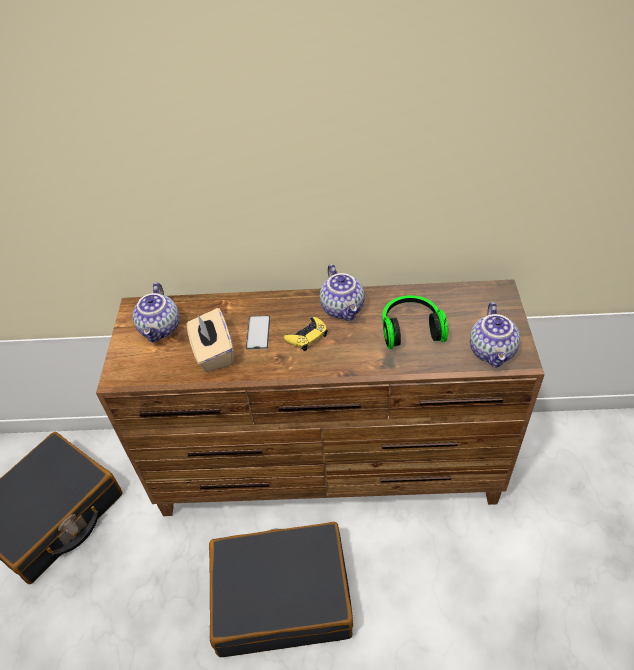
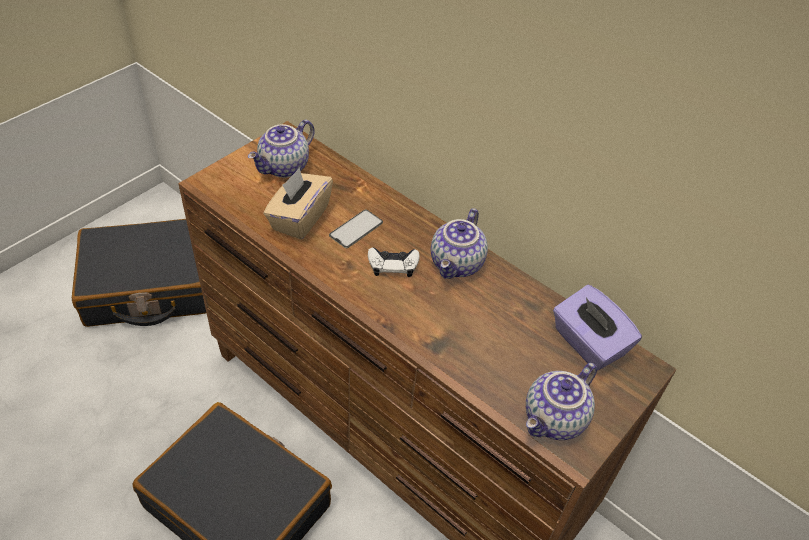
camera: 35 degrees right, 0 degrees up
(307, 336) = (393, 264): yellow game controller -> white game controller
(410, 329) = (497, 332): headphones -> none
(460, 299) = (587, 343): none -> purple tissue box

